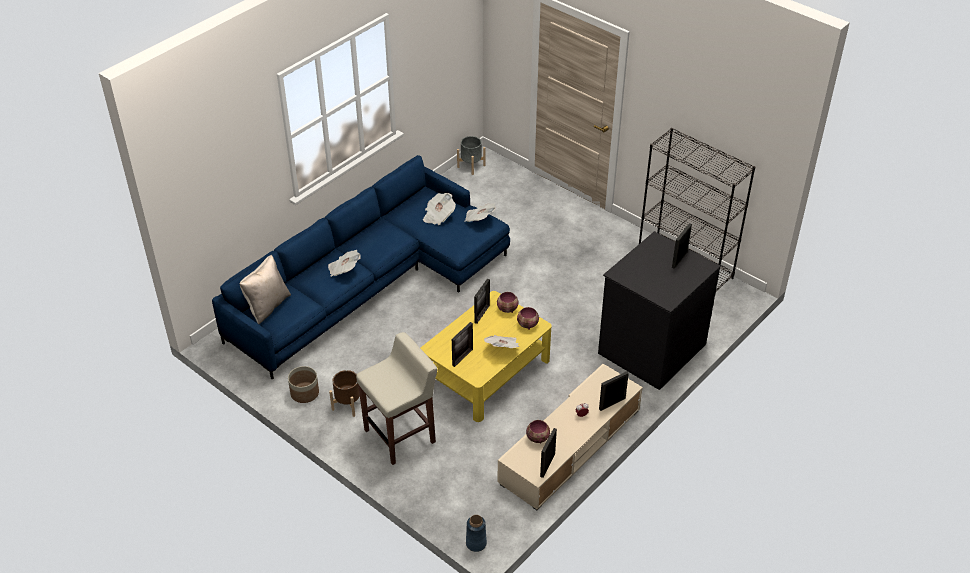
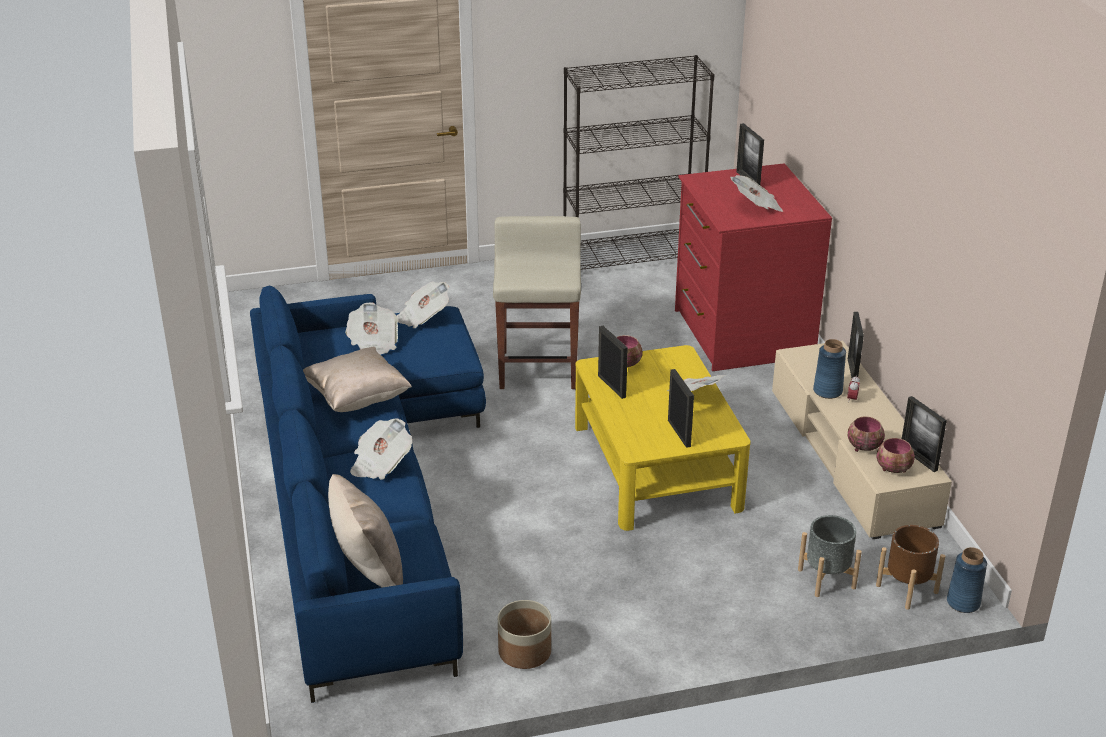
camera: 55 degrees left, 10 degrees down
(348, 404) = (594, 615): brown planter -> brown planter (907, 588)
(389, 236) = (357, 399): none -> beige pillow
(401, 436) = (706, 589): beige stool -> beige stool (538, 369)
(471, 166) = (246, 317): grey planter -> grey planter (826, 578)
(528, 325) = (672, 361): bowl -> bowl (894, 469)
(580, 401) = (827, 391): none -> blue vase
(648, 276) = (756, 207): none -> newspaper
(650, 348) = (741, 333): black dresser -> red dresser

